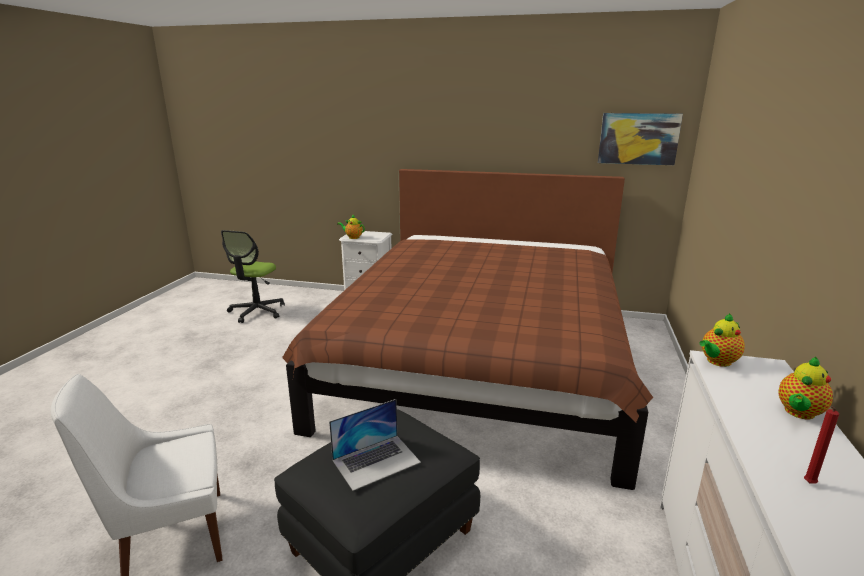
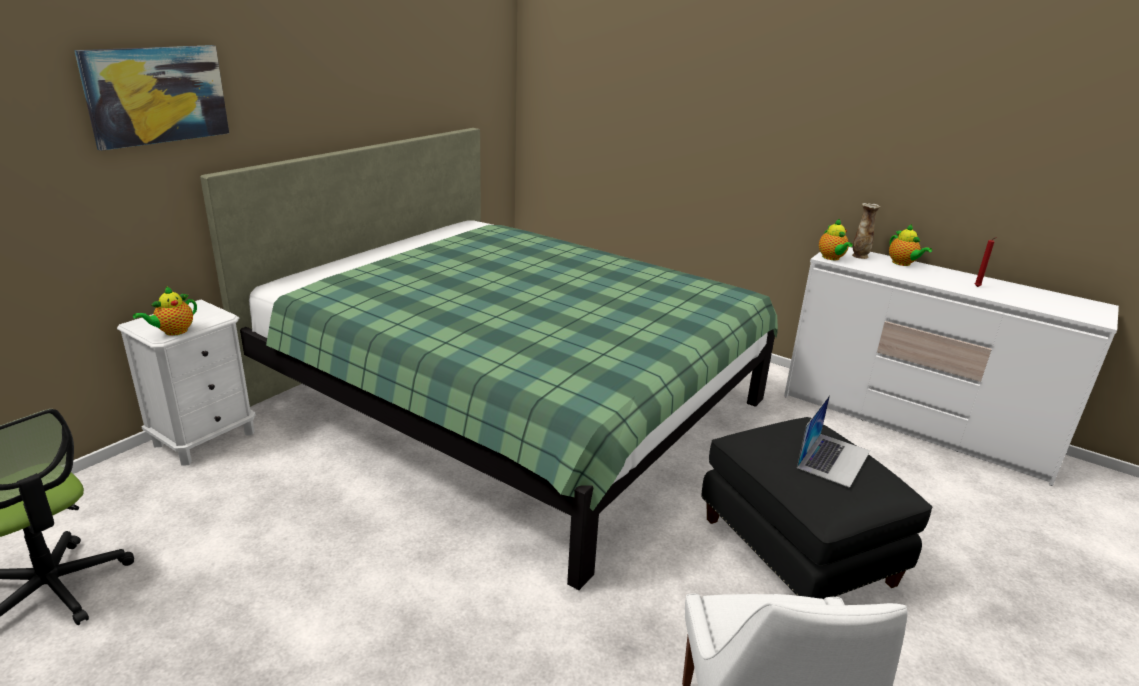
camera: 70 degrees left, 5 degrees up
(376, 461) = (833, 459): laptop -> laptop turned 45 degrees clockwise
(480, 364) = (512, 403): brown bed -> green bed
(638, 138) = (477, 78): picture -> picture (157, 95)
(765, 379) = (859, 256): none -> vase

